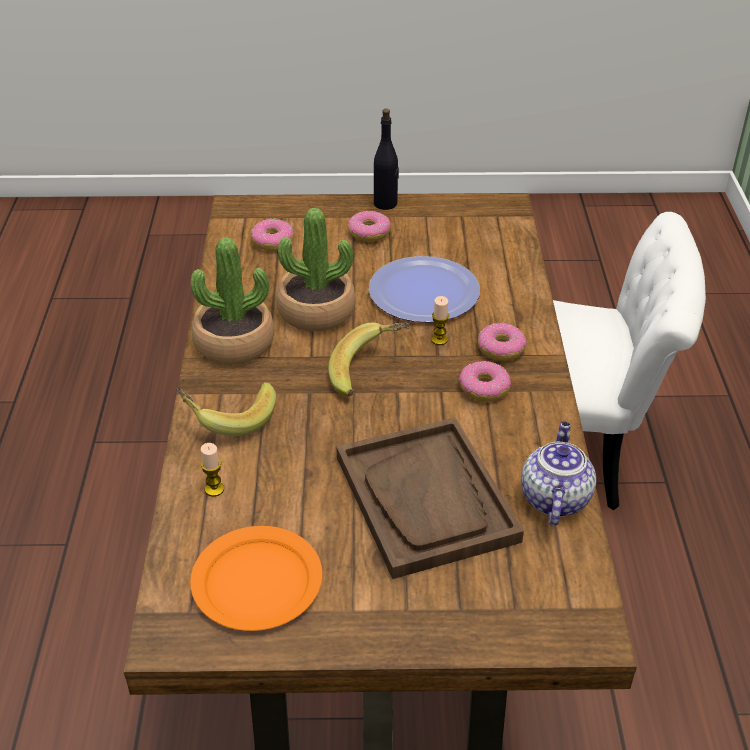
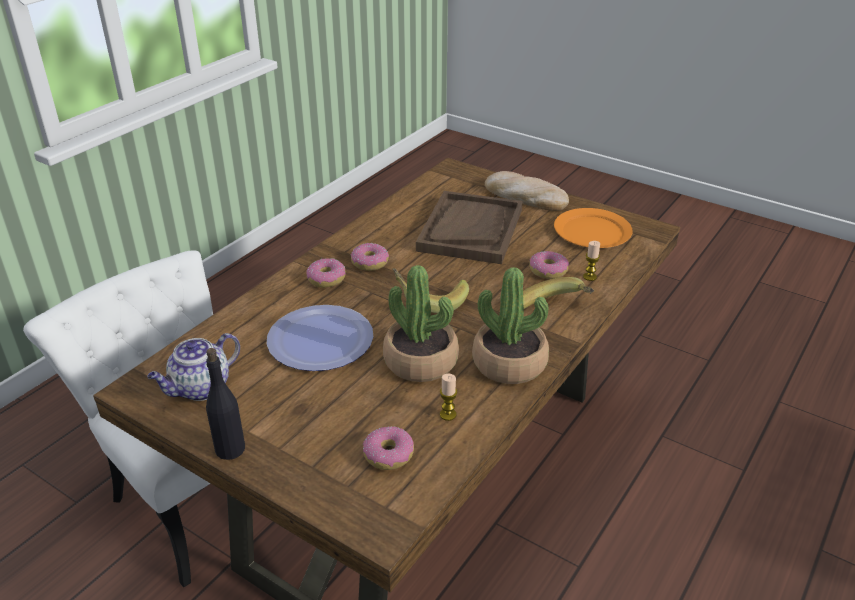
camera: 145 degrees left, 5 degrees down
(369, 233) = (290, 419): donut -> donut (548, 271)
(413, 617) = (525, 196): none -> bread
(439, 340) = (357, 301): candle -> candle (448, 414)
(554, 498) = (404, 207): teapot -> teapot (200, 388)

